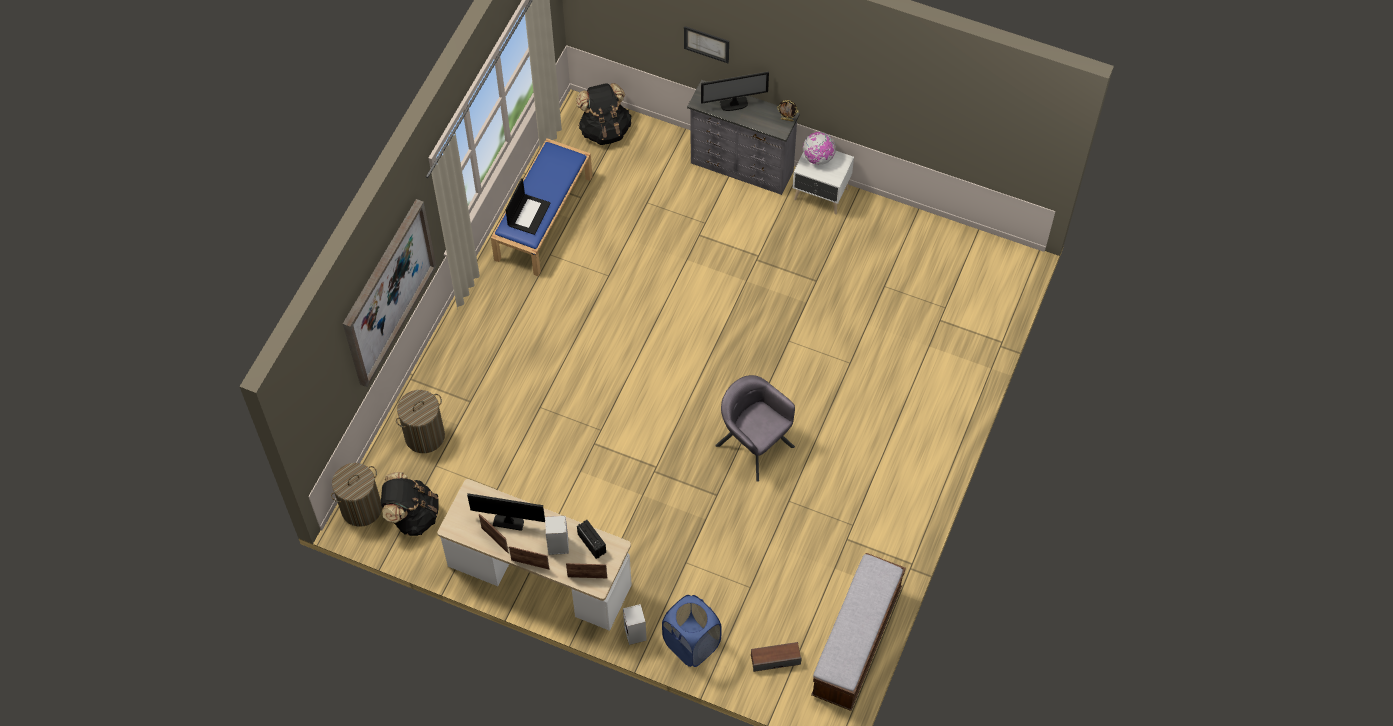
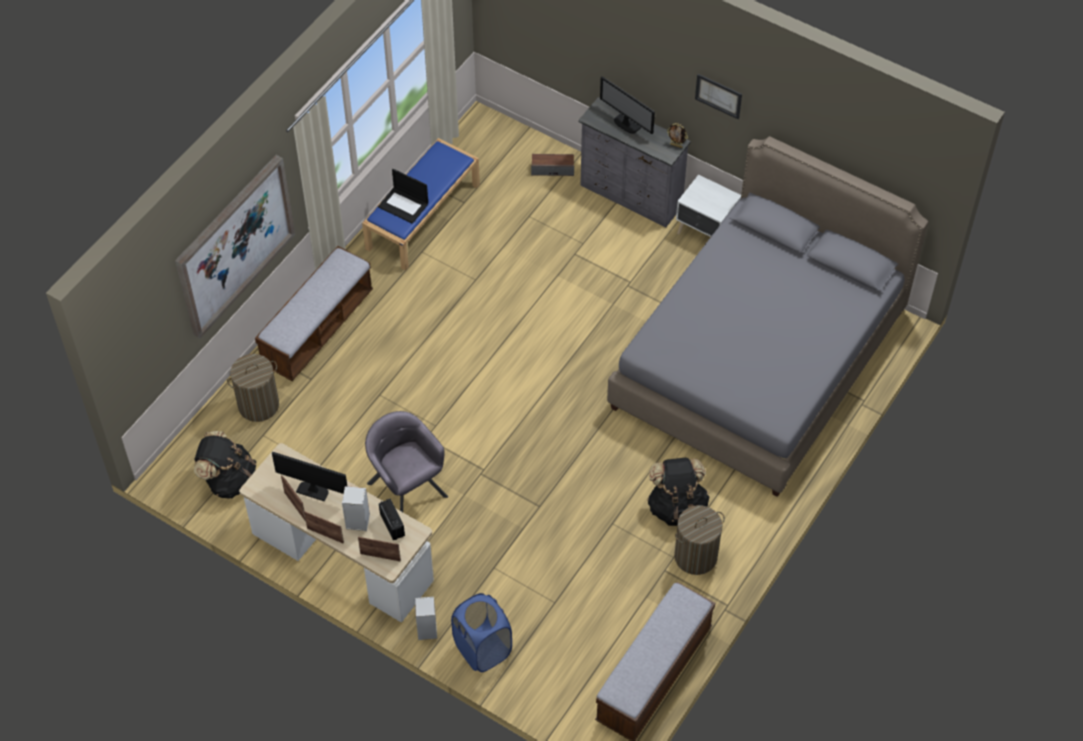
camera: 10 degrees right, 5 degrees down
(361, 508) = (180, 465): laundry basket -> laundry basket (695, 556)
(465, 349) = (318, 329): none -> bench
(528, 214) = (404, 205): laptop -> laptop turned 90 degrees clockwise
(605, 129) = (502, 142): black backpack -> black backpack (677, 507)
(706, 44) = (605, 58): picture -> picture (718, 96)
(734, 104) = (626, 124): monitor -> monitor turned 45 degrees clockwise
(754, 445) = (588, 463): grey armchair -> grey armchair (407, 489)
(775, 659) = (565, 678): speaker -> speaker (552, 169)
(818, 158) = (705, 191): globe -> none
(895, 316) = (758, 359): none -> grey bed

